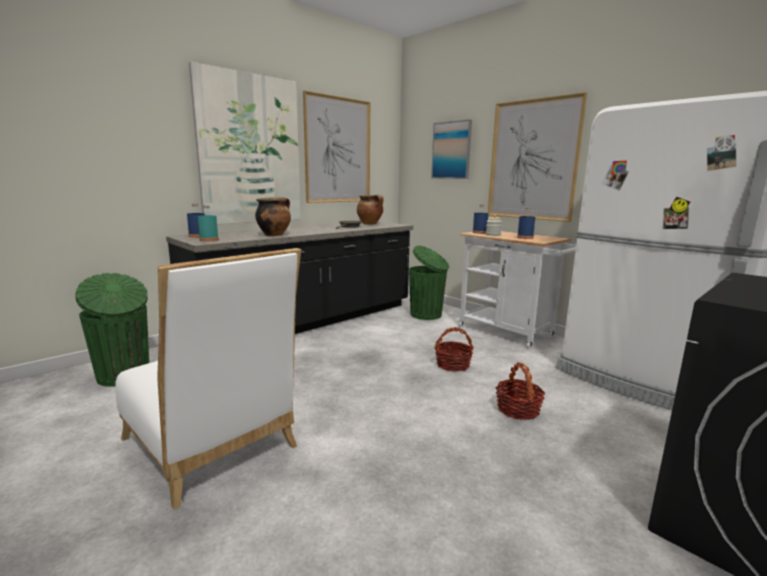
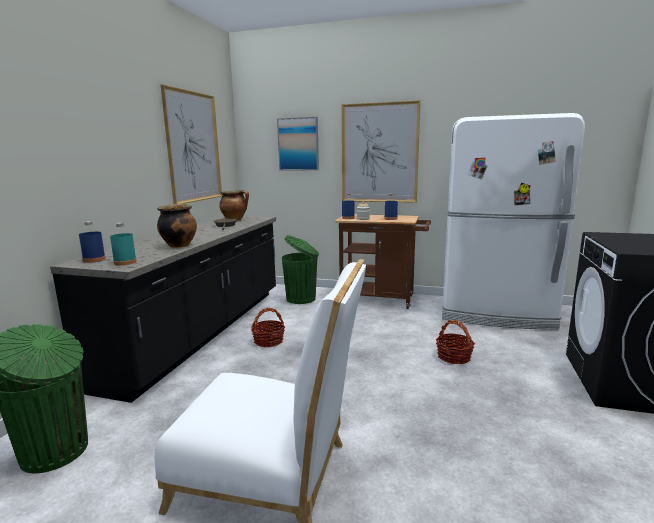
camera: 30 degrees left, 0 degrees up
(250, 150) = (121, 152): picture -> none
(453, 365) = (374, 336): basket -> basket (268, 341)
(510, 333) = (382, 299): white cart -> brown cart

